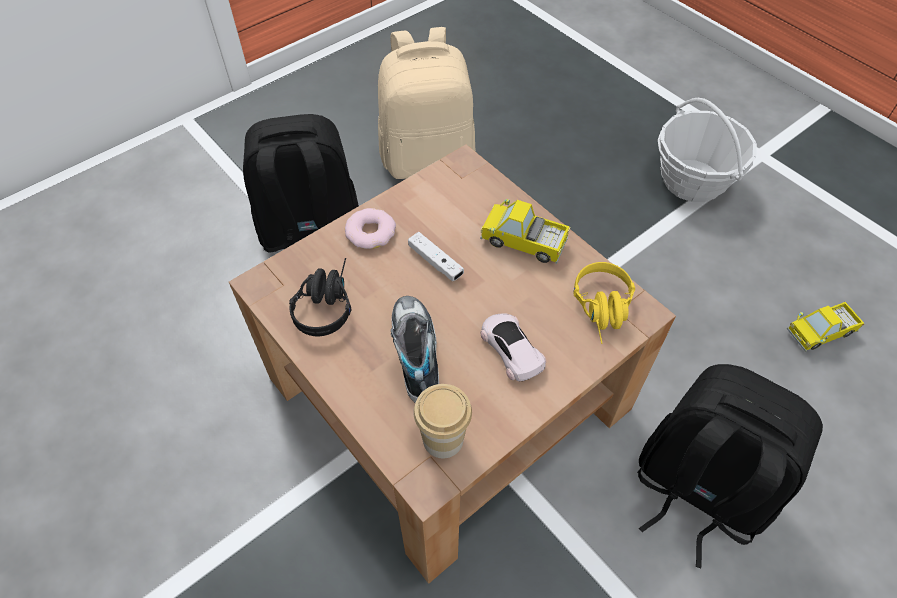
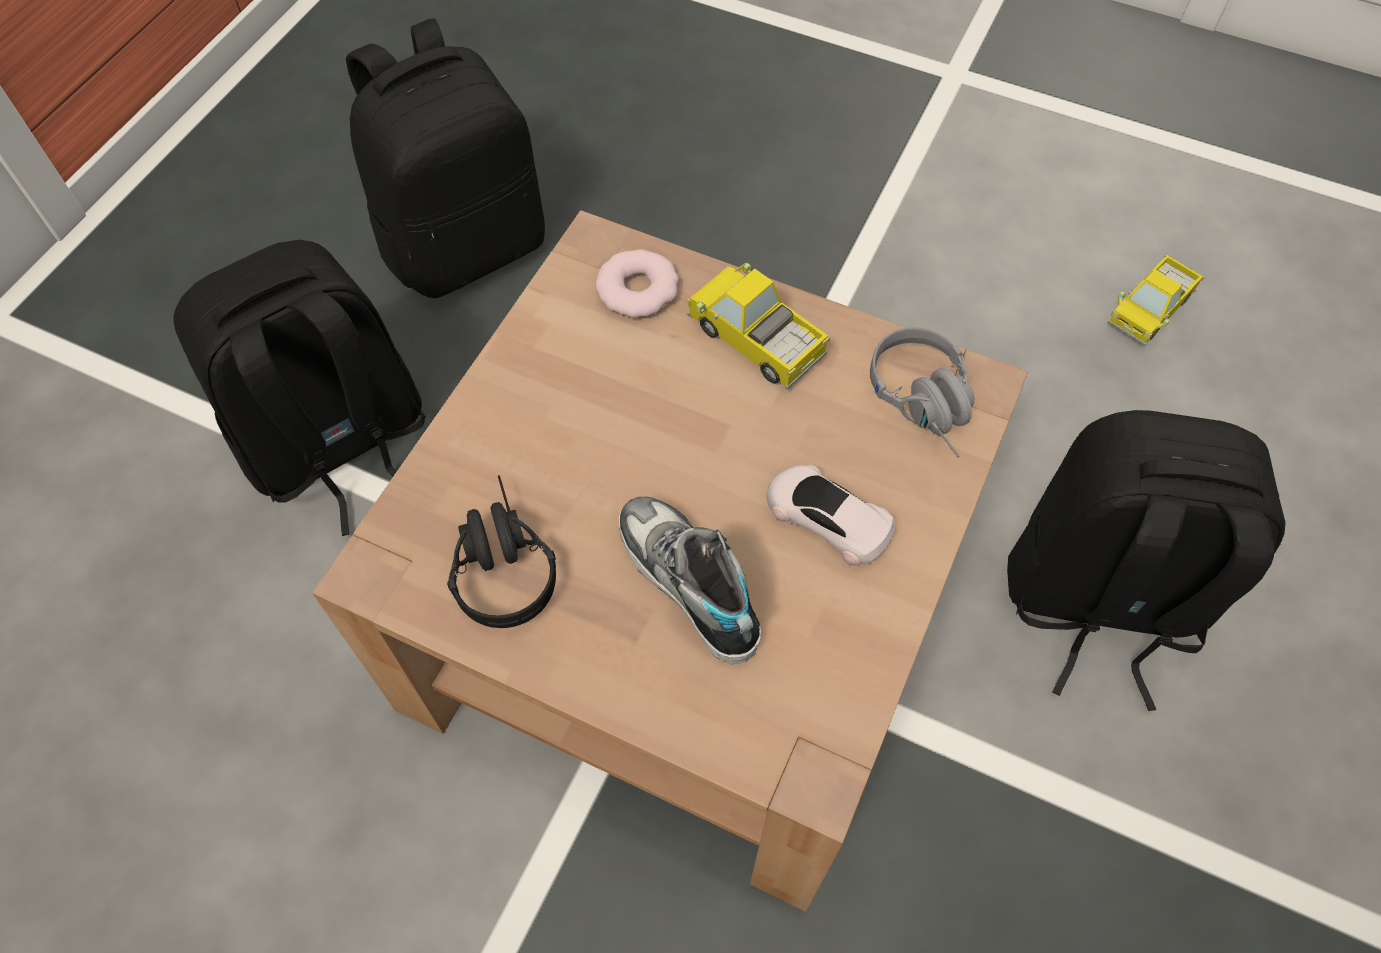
camera: 25 degrees left, 5 degrees up
(371, 232) = (508, 415): donut -> donut (637, 290)
(428, 158) = (466, 245): beige backpack -> black backpack
(435, 262) = (639, 424): white game controller -> none
(443, 439) = (803, 701): cup -> none
(523, 242) = (755, 340): toy truck -> toy truck turned 45 degrees clockwise
(603, 312) = (928, 405): yellow headphones -> grey headphones
(692, 181) = (881, 145): basket -> none

